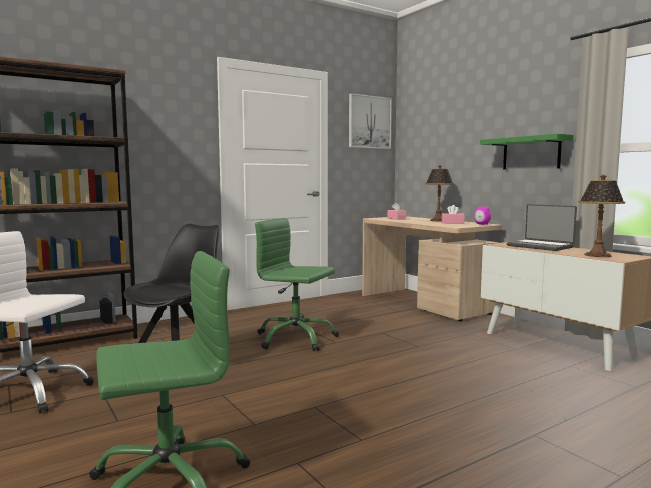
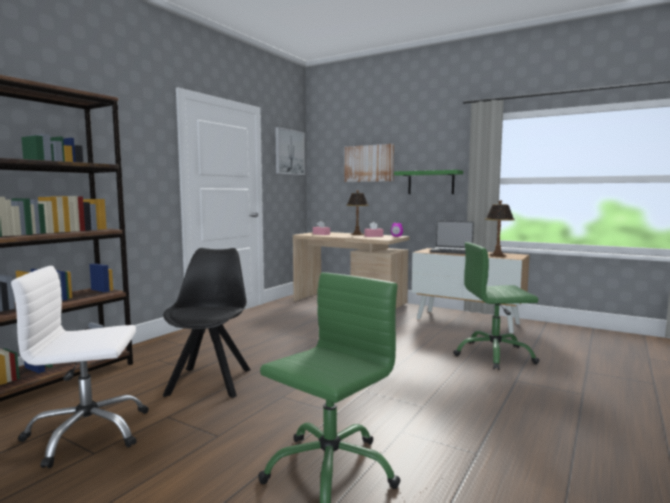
camera: 25 degrees left, 0 degrees up
(295, 338) = (283, 342): green office chair -> green office chair (494, 355)
(459, 131) = (369, 163): none -> picture

